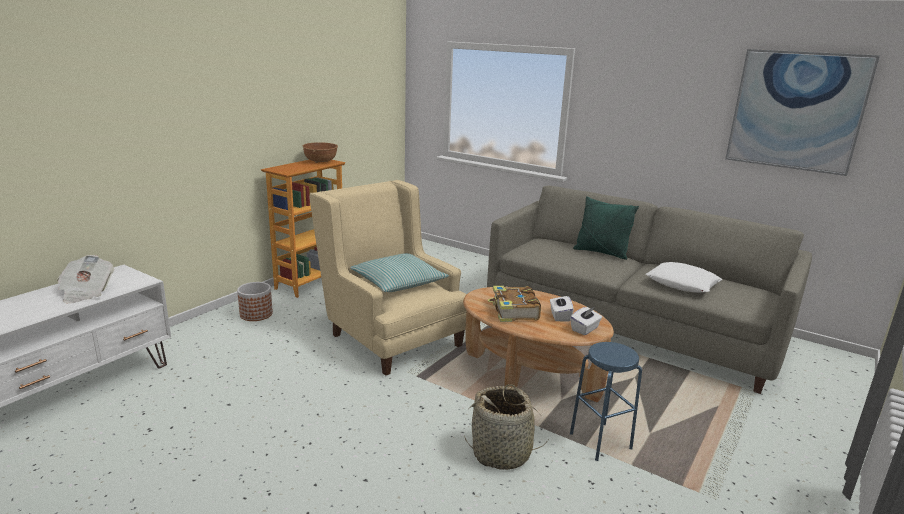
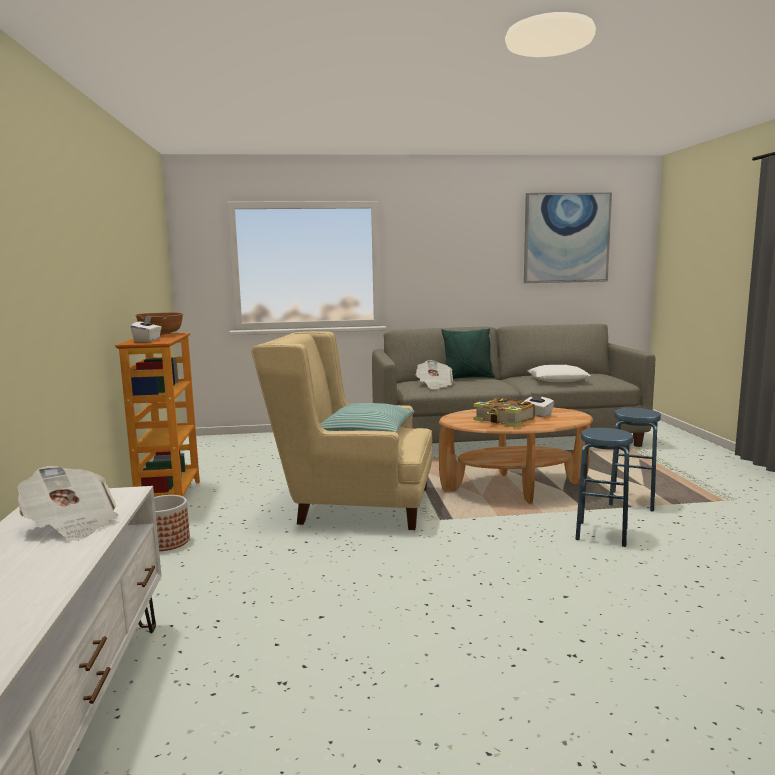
camera: 40 degrees left, 10 degrees down
(502, 453) = (602, 534): basket -> blue stool
(548, 252) = (434, 385): none -> newspaper
(585, 329) = (569, 415): white tissue box -> white tissue box (147, 340)

